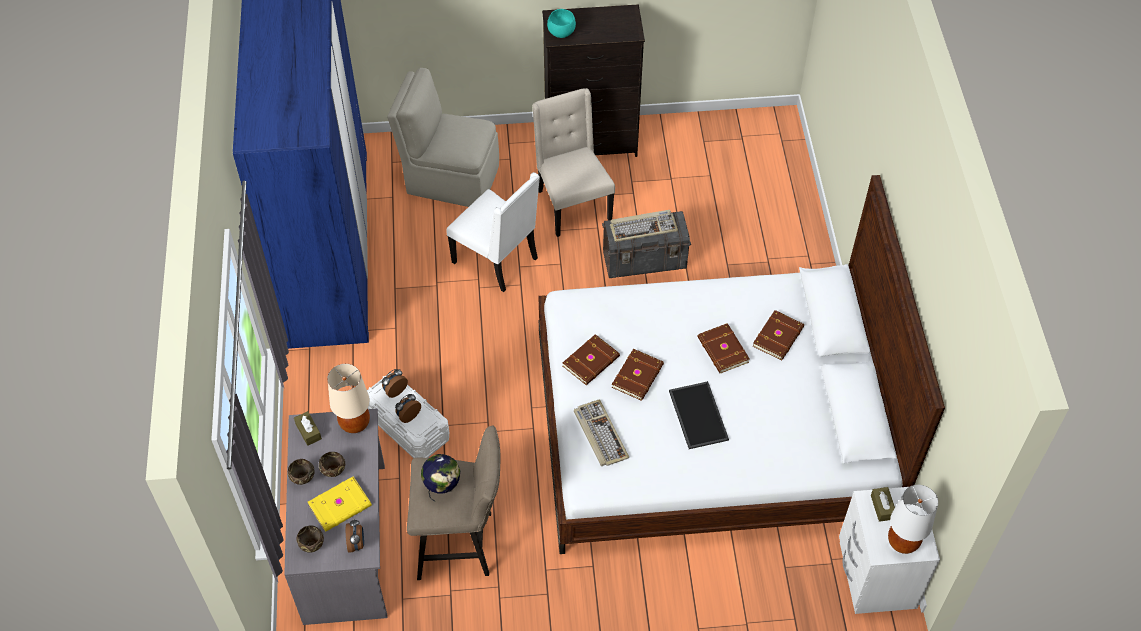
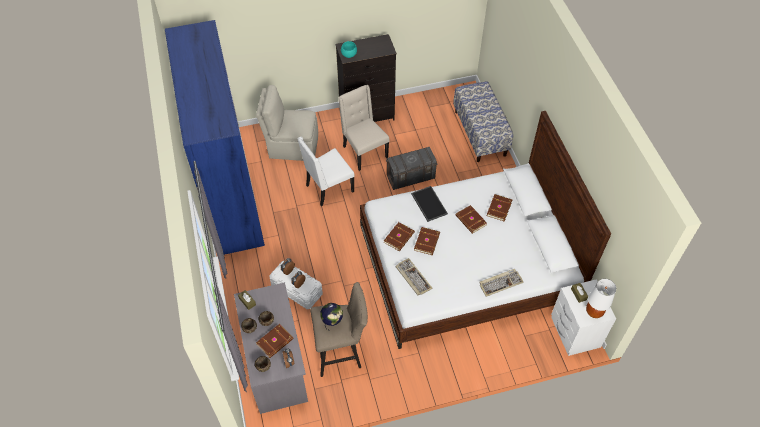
camera: 10 degrees left, 0 degrees up
(341, 506) = (275, 342): yellow book -> brown book
(355, 423) = (273, 293): beige table lamp -> none
(497, 260) = (328, 188): white chair -> white chair turned 120 degrees clockwise
(643, 227) = (409, 158): keyboard -> keyboard (500, 283)
(697, 415) = (464, 258): tray -> tray (428, 203)
(784, 200) = (480, 133): none -> bench

